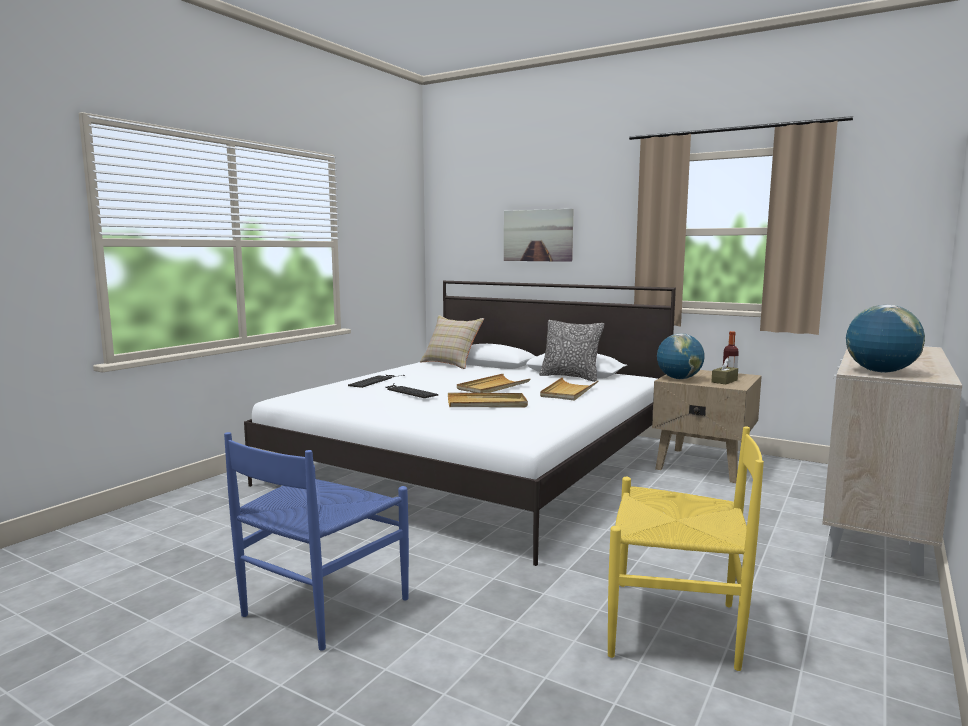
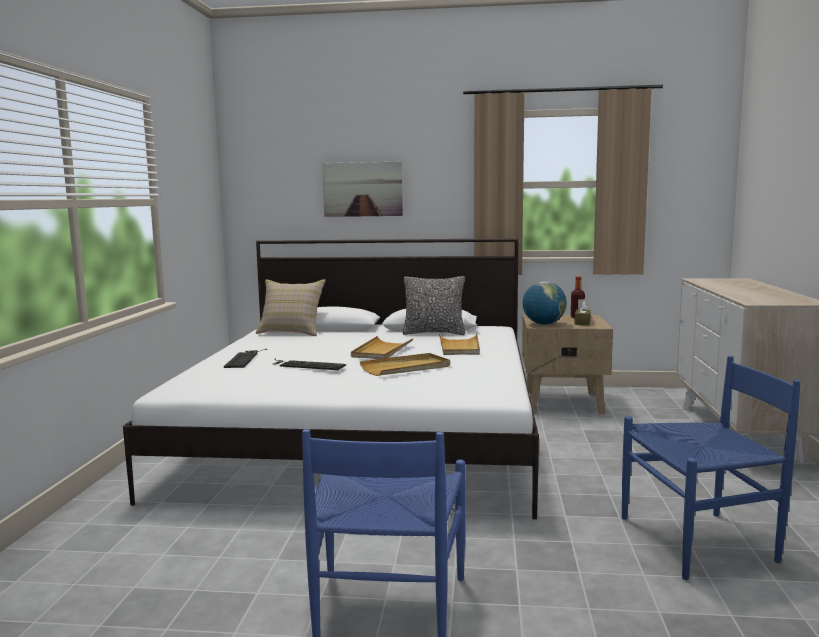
camera: 25 degrees left, 0 degrees up
(675, 627) = (700, 542): yellow chair -> blue chair
(880, 372) = (768, 300): globe -> none

